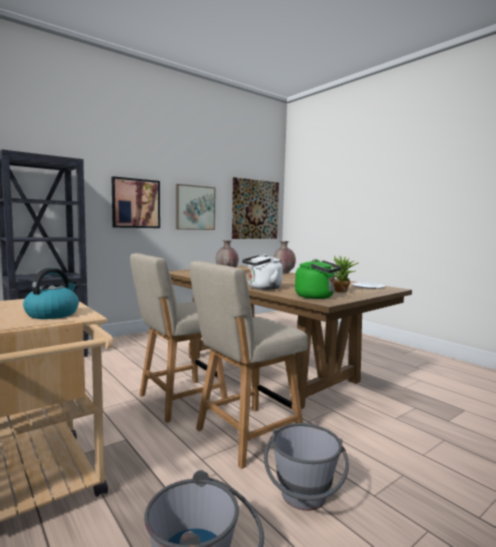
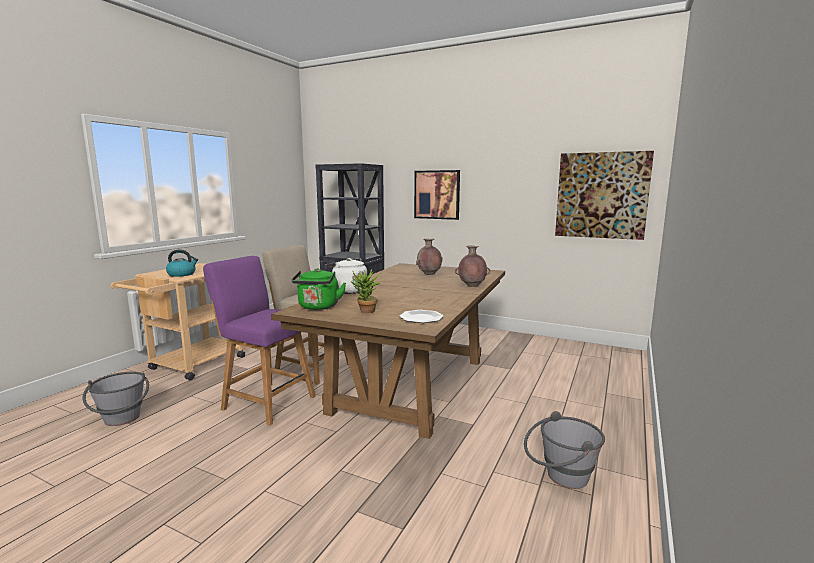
camera: 65 degrees right, 5 degrees up
(195, 207) = (503, 196): picture -> none
(244, 436) = (266, 401): beige chair -> purple chair
(303, 501) = (184, 437): grey bucket -> grey bucket (560, 477)

